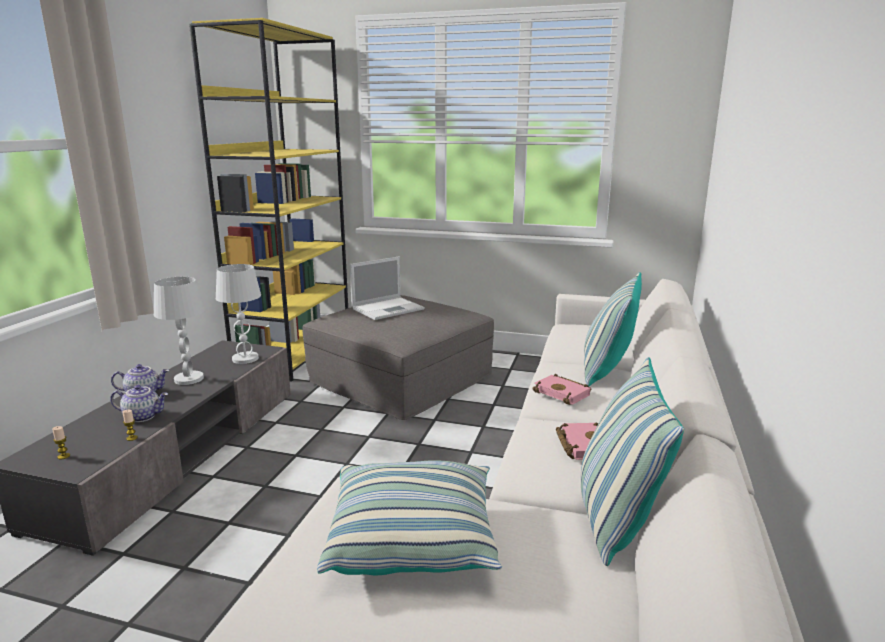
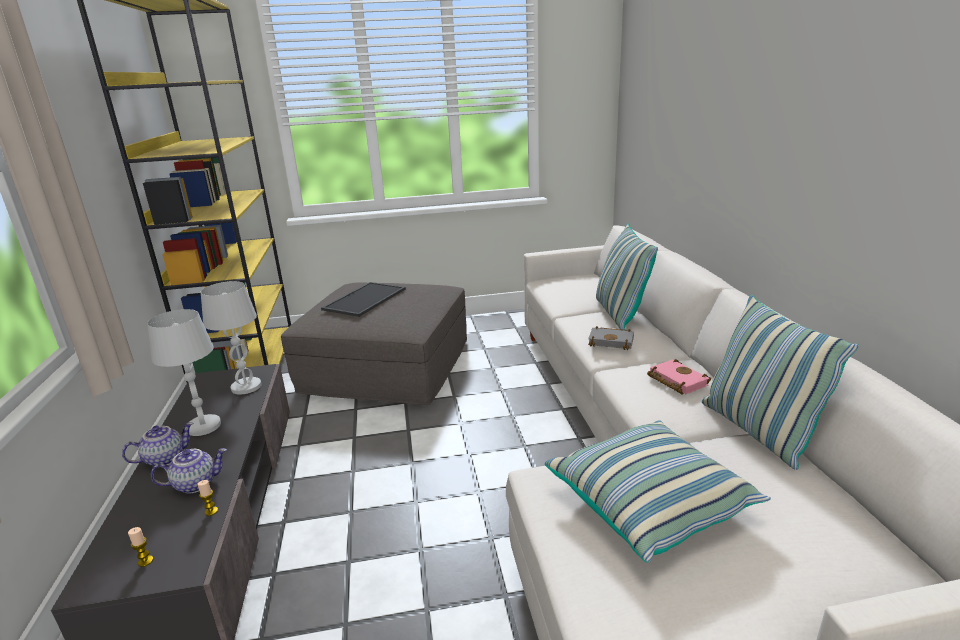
camera: 25 degrees left, 5 degrees up
(388, 308) = (364, 299): laptop -> tray
(564, 393) = (612, 341): pink book -> grey book

